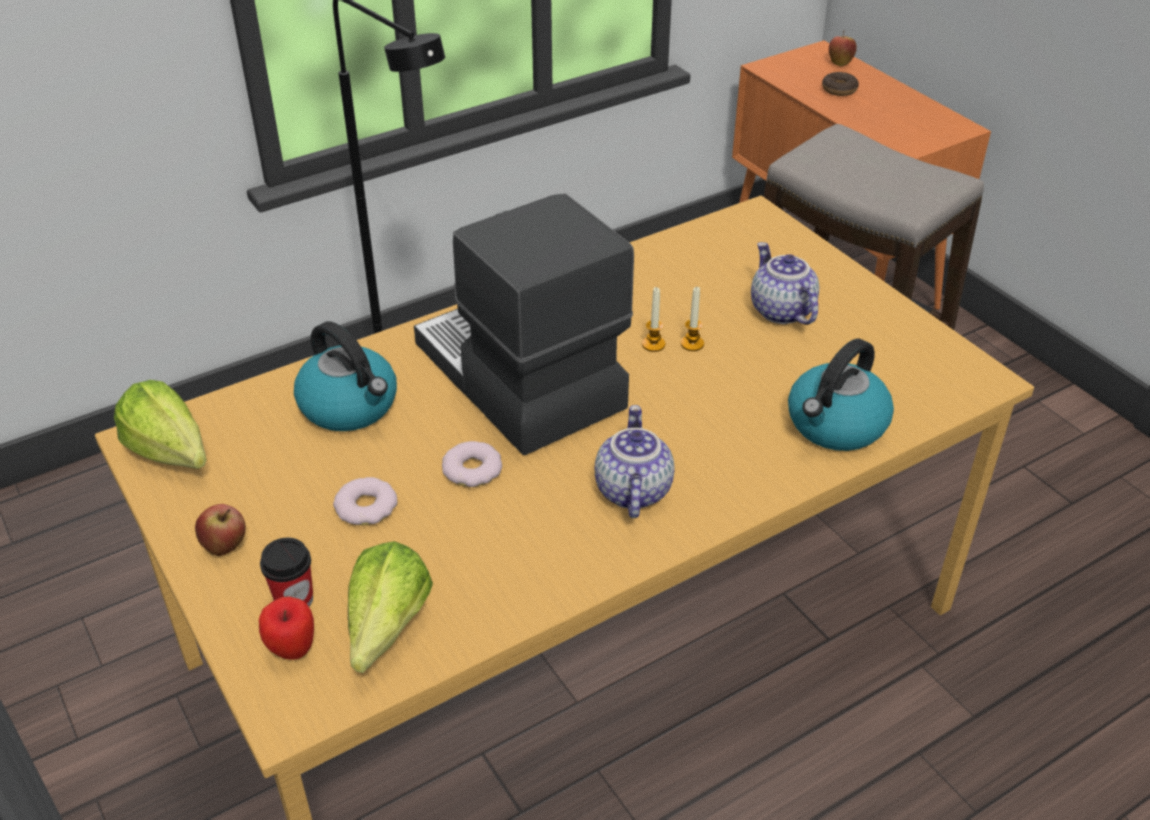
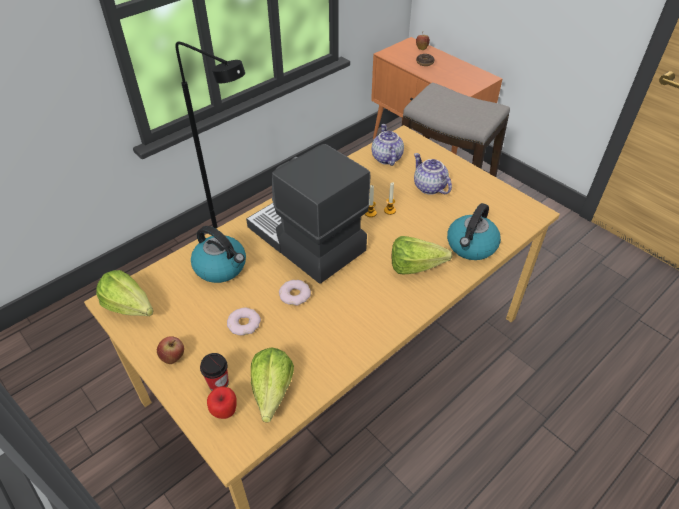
camera: 10 degrees left, 5 degrees up
(631, 490) = (379, 295): teapot -> teapot (386, 158)
(723, 451) = (420, 268): none -> lettuce

